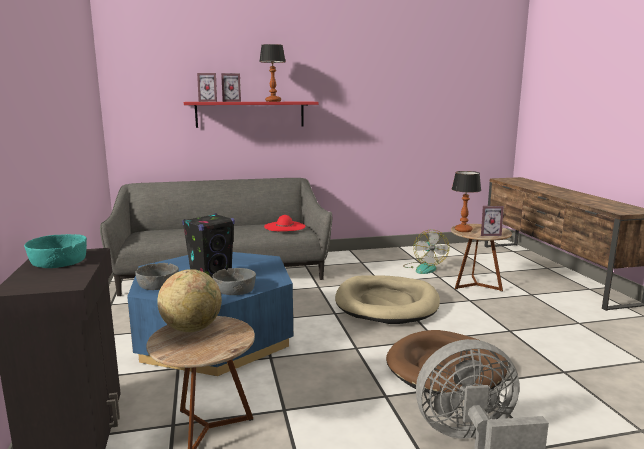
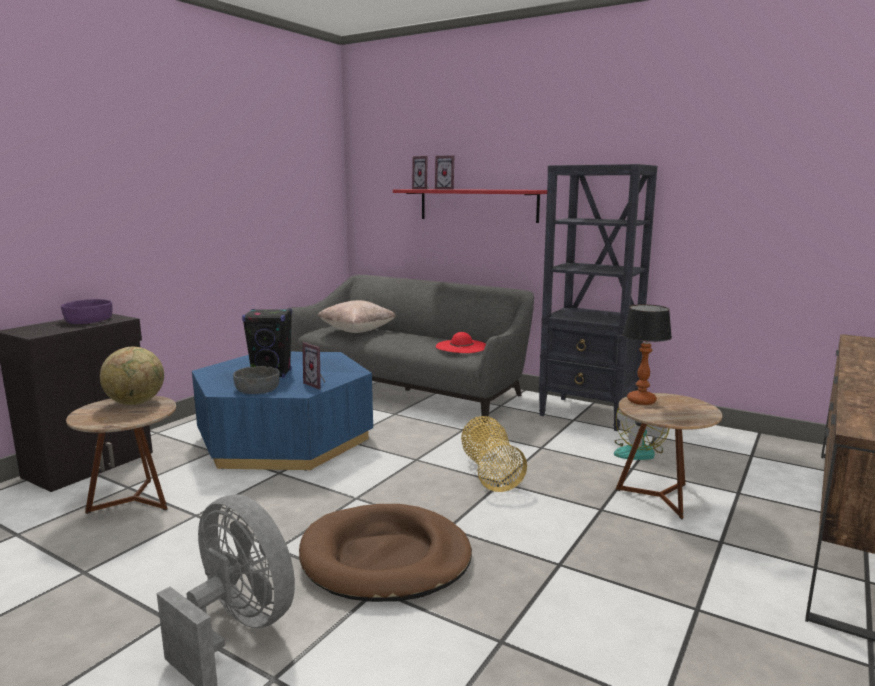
camera: 45 degrees right, 0 degrees up
(58, 260) = (88, 320): turquoise bowl -> purple bowl
(158, 284) = (230, 368): grey bowl -> none
(174, 233) = (357, 331): none -> beige pillow
(273, 101) = (489, 189): table lamp -> none
(361, 257) = (589, 414): none -> black bookcase
(386, 303) = (490, 471): beige dog bed -> basket
(489, 234) = (663, 416): picture frame -> picture frame (317, 384)

